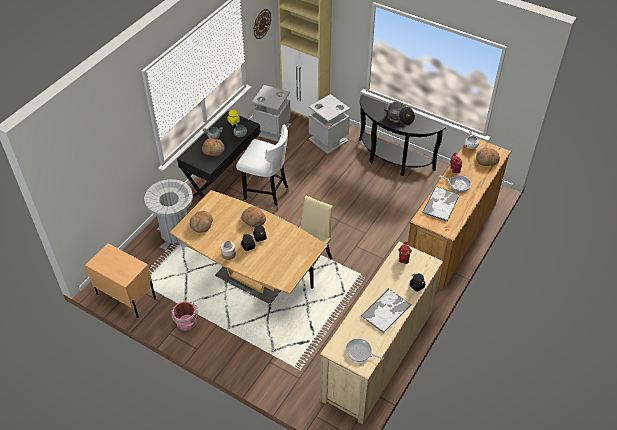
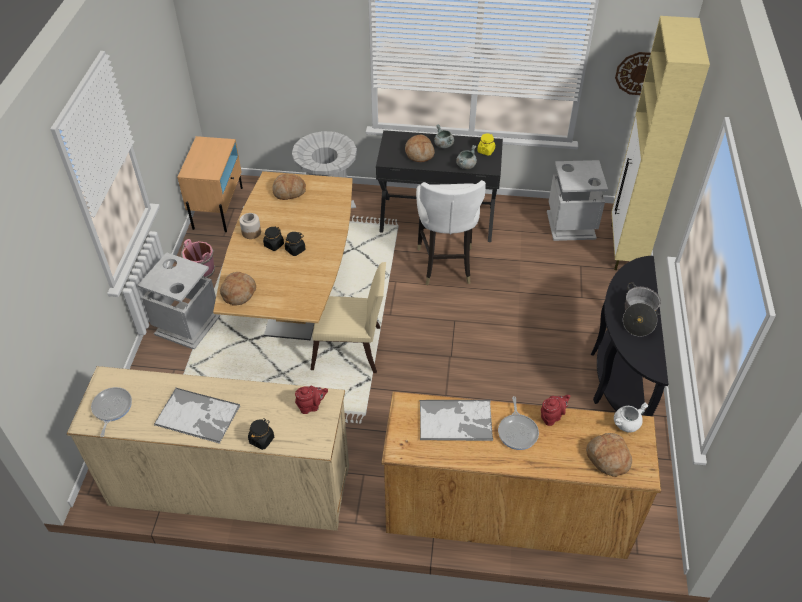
camera: 65 degrees right, 0 degrees up
(253, 219) = (322, 233): bread -> bread (238, 292)
(328, 140) = (598, 289): grey trash can -> grey trash can (187, 325)

